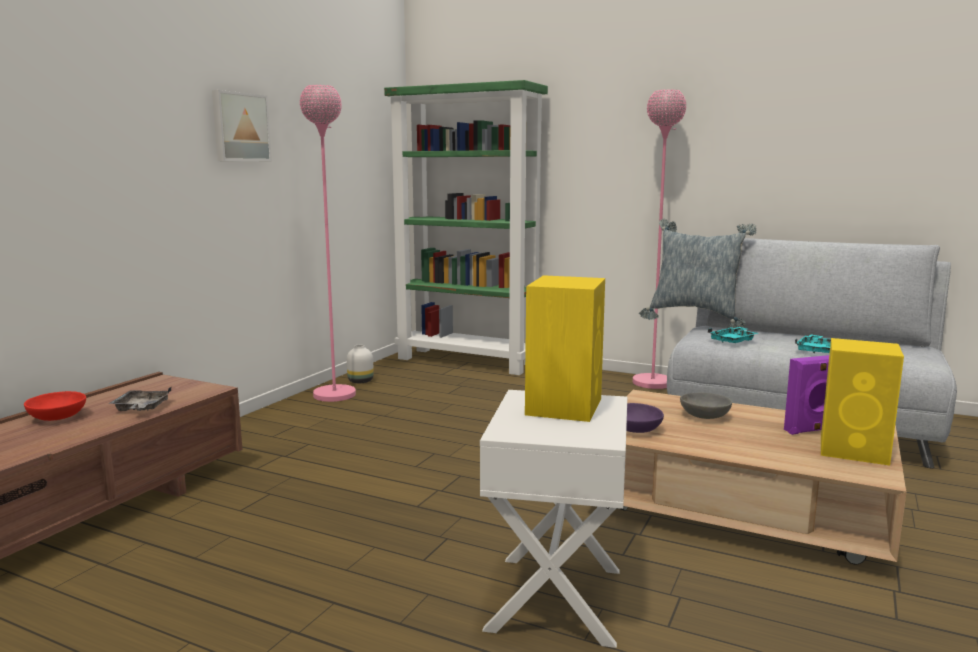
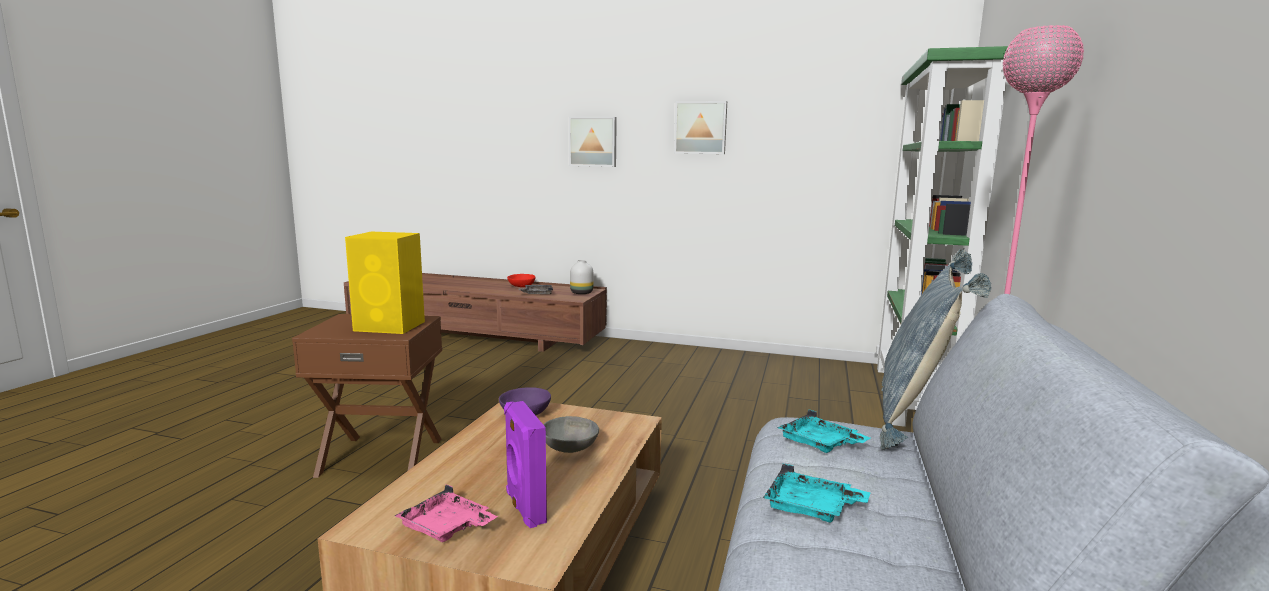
camera: 80 degrees right, 0 degrees up
(108, 143) = (593, 141): none -> picture
(334, 395) = (743, 360): pink floor lamp -> none
(360, 381) = (788, 363): white vase -> white vase (581, 293)
(553, 598) = (382, 456): white side table -> brown side table
(856, 451) = (446, 527): yellow speaker -> pink tray

